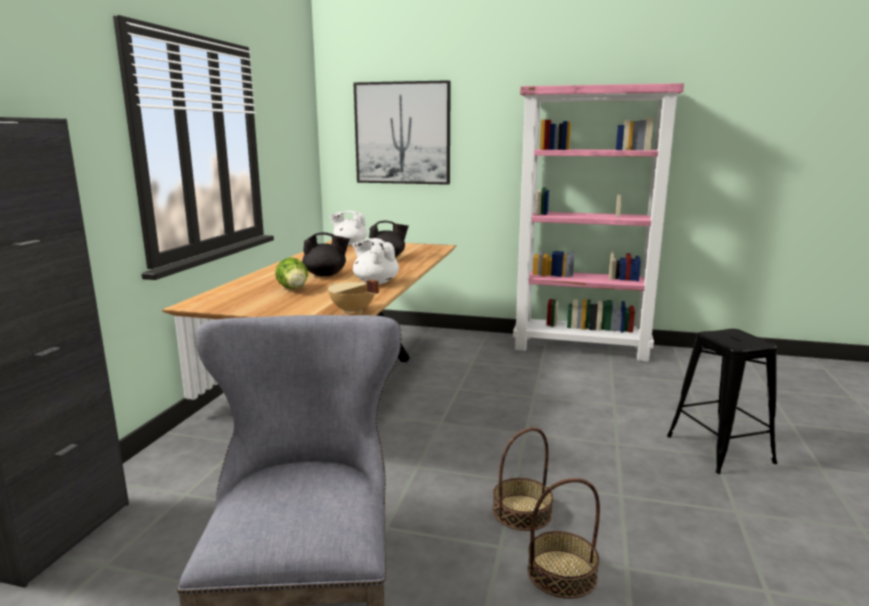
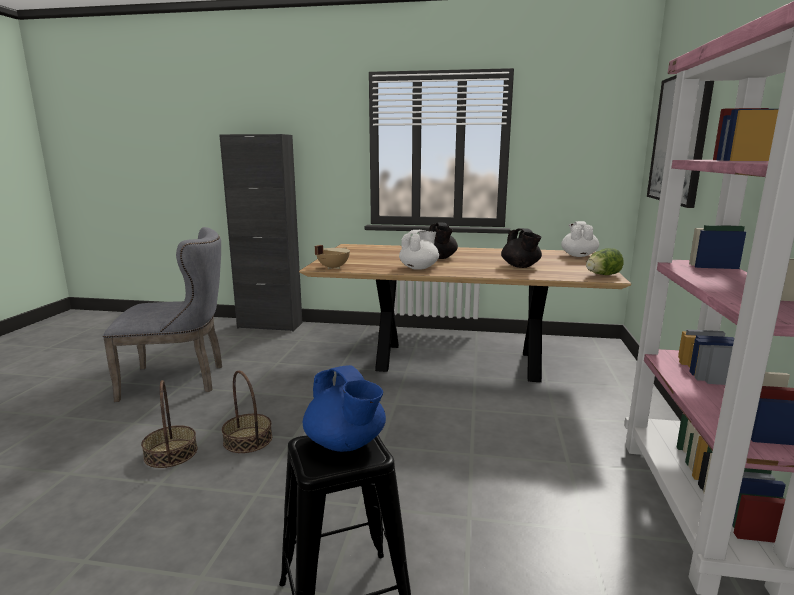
camera: 85 degrees right, 0 degrees up
(294, 289) = (391, 255): lettuce -> lettuce (602, 275)
(728, 336) = (346, 443): none -> blue teapot

